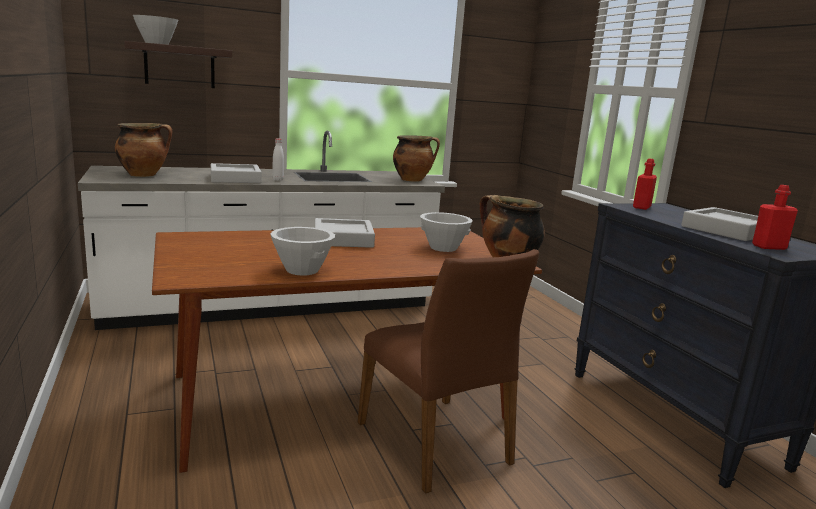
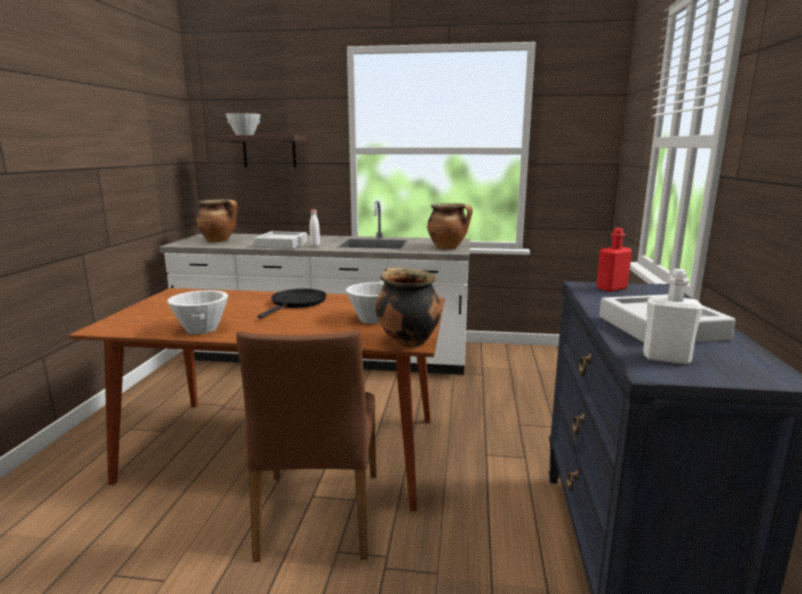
camera: 30 degrees right, 0 degrees up
(343, 239) = (297, 303): grey tray -> black frying pan
(769, 247) = (666, 358): red bottle -> white bottle

